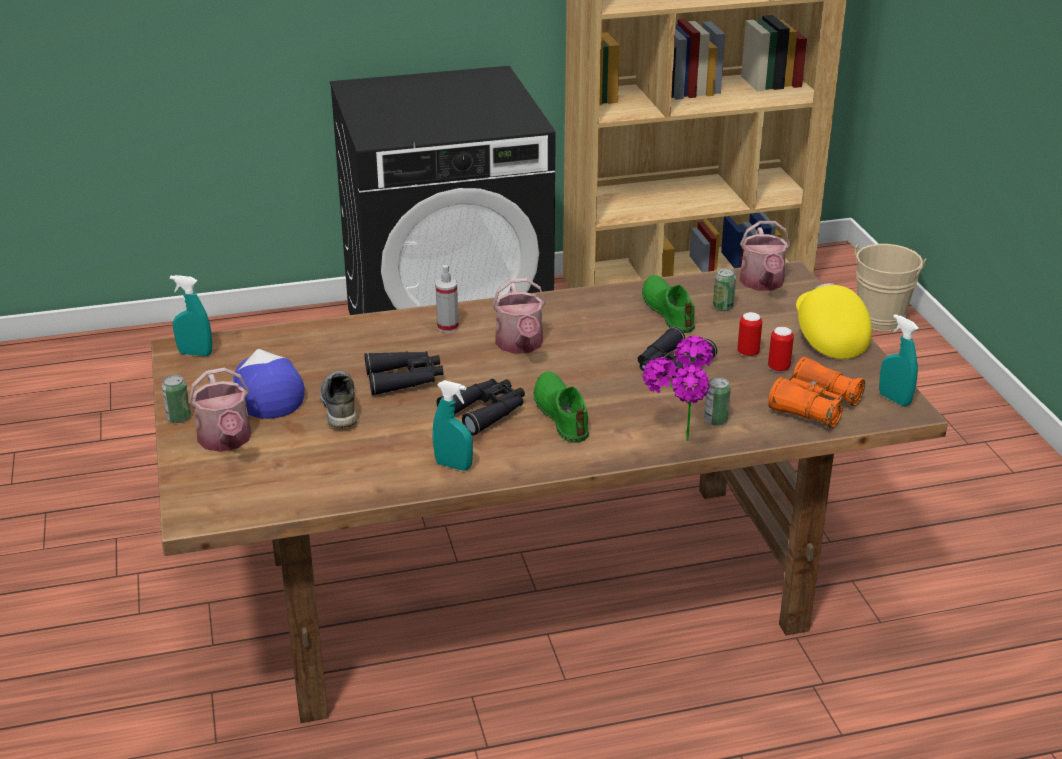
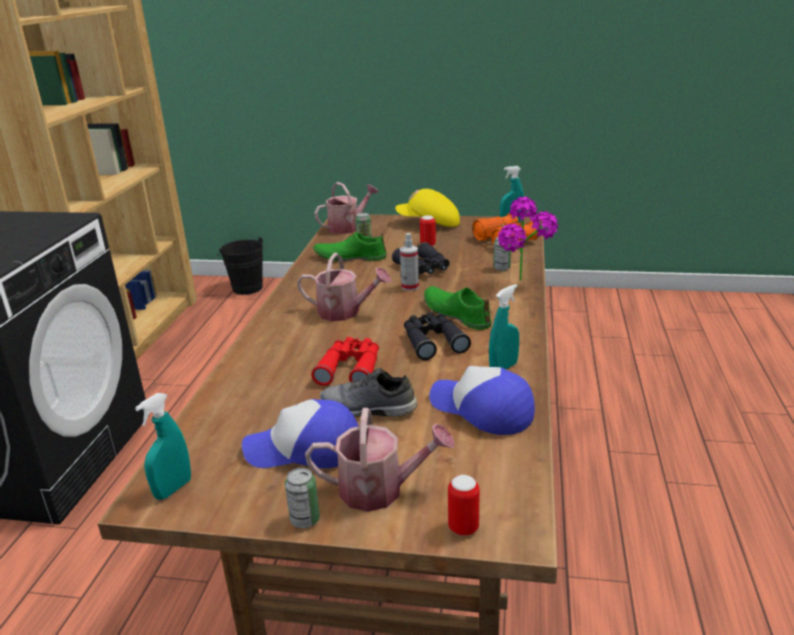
camera: 65 degrees left, 5 degrees down
(366, 467) = (481, 409): none -> cap
(405, 379) = (351, 368): black binoculars -> red binoculars
(447, 327) = (283, 336): spray bottle -> spray bottle (410, 287)
(561, 413) = (456, 313): green shoe -> green shoe turned 45 degrees clockwise
(762, 284) = (348, 227): watering can -> watering can turned 60 degrees counterclockwise
(778, 368) = (453, 241): can -> can (463, 528)
(882, 317) = (246, 287): beige bucket -> black bucket

